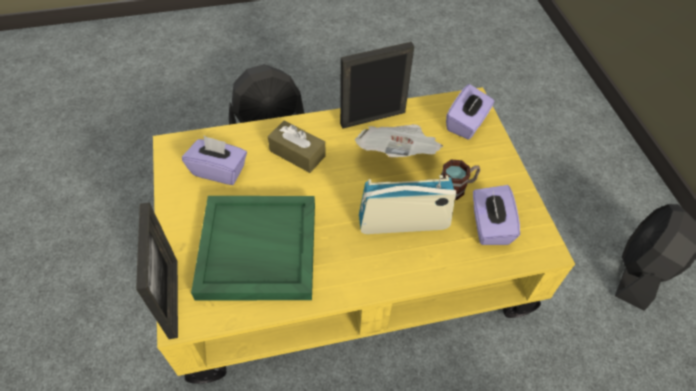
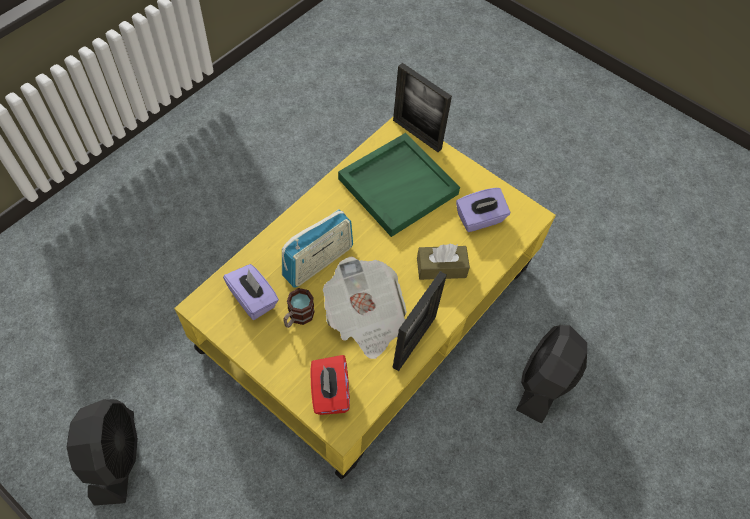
camera: 140 degrees right, 5 degrees up
(466, 123) = (330, 393): purple tissue box -> red tissue box

